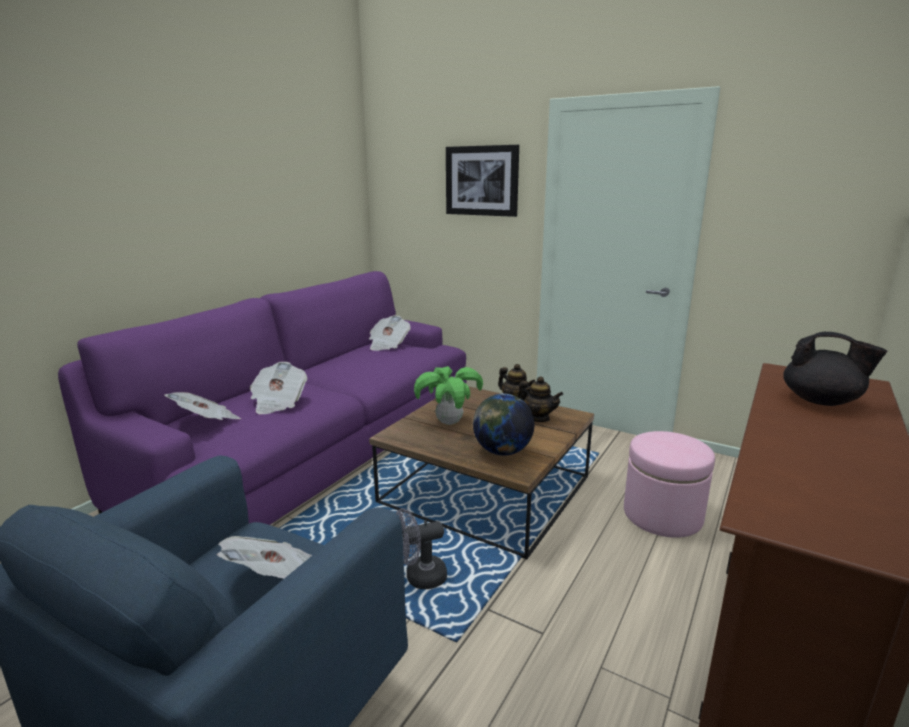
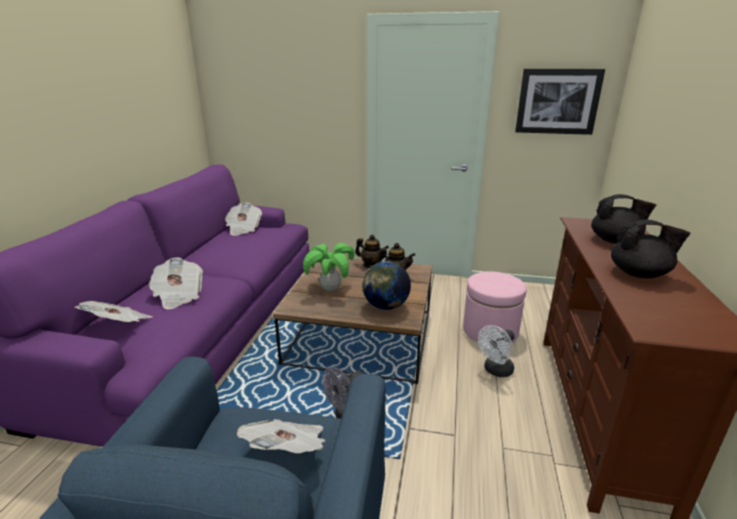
camera: 20 degrees left, 5 degrees up
(482, 181) = (310, 82): picture -> picture (557, 101)
(643, 567) = (495, 371): none -> white fan
(818, 447) = (639, 274): none -> black teapot

